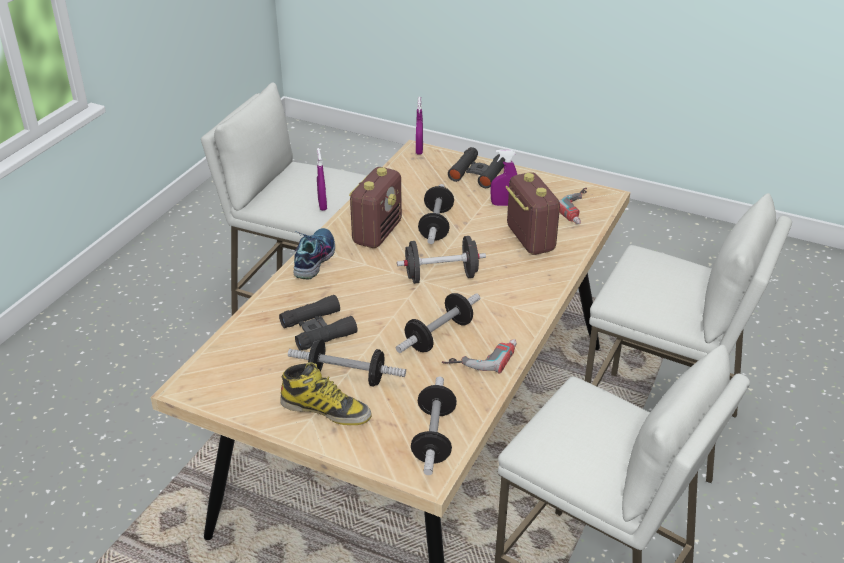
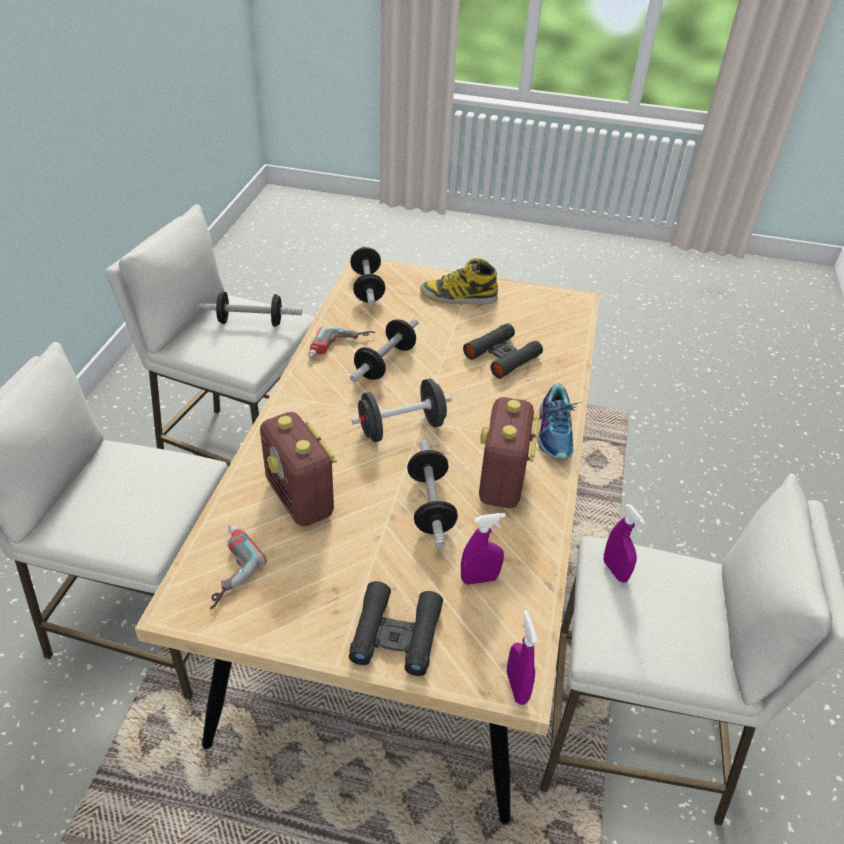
camera: 165 degrees right, 5 degrees up
(347, 376) = (454, 321): dumbbell -> dumbbell (251, 322)
(503, 204) = (343, 562): purple spray bottle -> purple spray bottle (479, 579)

